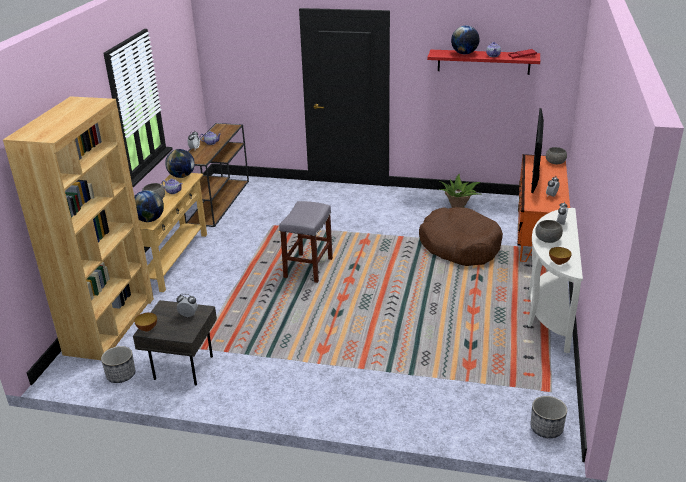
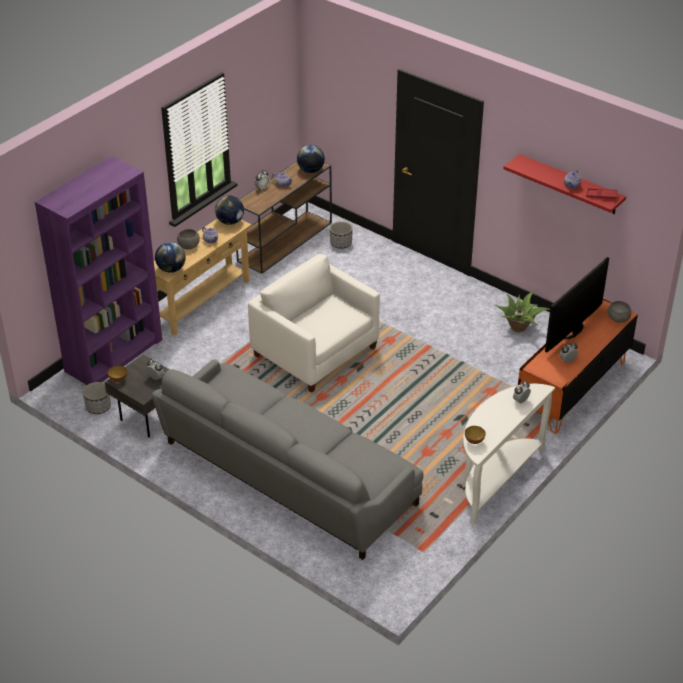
camera: 25 degrees right, 10 degrees up
(110, 325) = (114, 355): brown bookcase -> purple bookcase
(308, 267) = (315, 352): grey stool -> white armchair
(364, 371) = (287, 475): none -> grey sofa
(460, 246) = (477, 377): brown dog bed -> none
(464, 53) = (545, 173): globe -> globe (310, 170)
(546, 428) = (390, 580): planter -> planter (341, 243)
(547, 239) = (490, 413): grey bowl -> none

